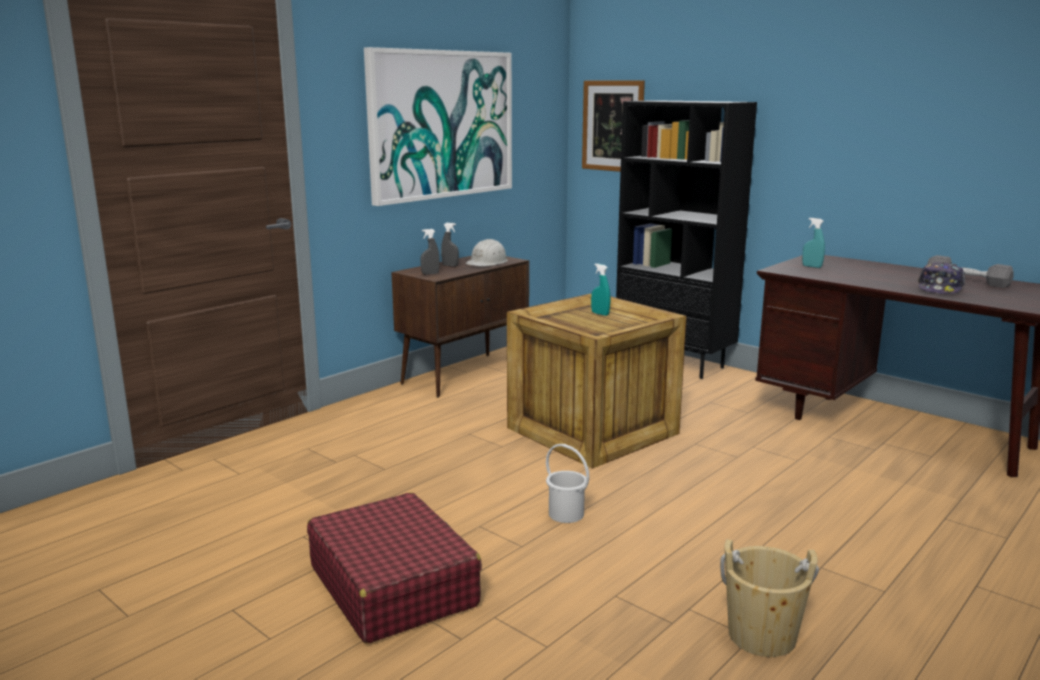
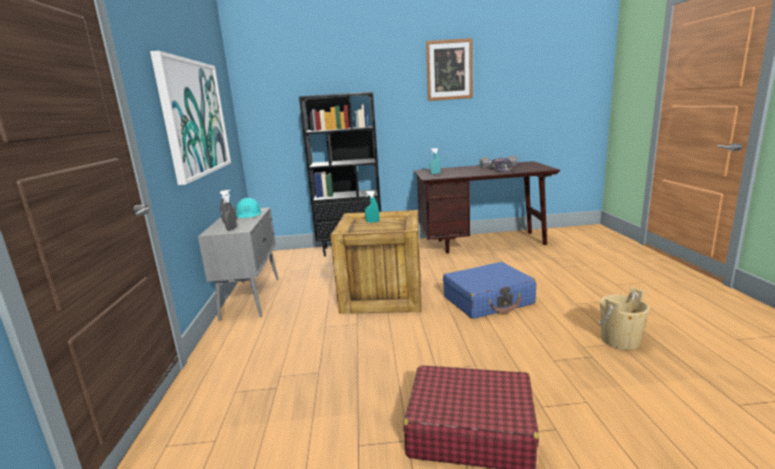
camera: 45 degrees left, 0 degrees up
(465, 374) = (251, 297): brown cabinet -> grey cabinet
(487, 262) = (249, 214): white hard hat -> turquoise hard hat
(566, 513) = (457, 338): white bucket -> none
(613, 126) = (273, 116): picture -> picture (449, 70)
(701, 499) = (488, 300): none -> blue suitcase

